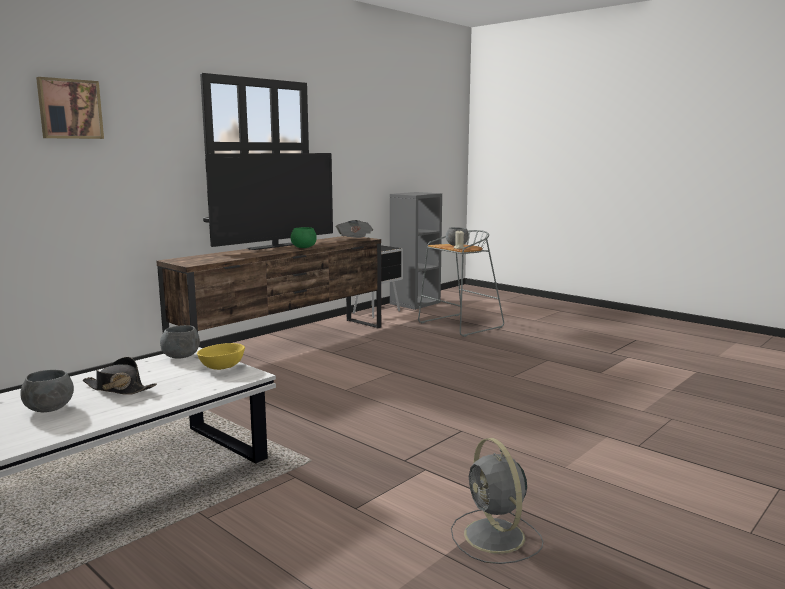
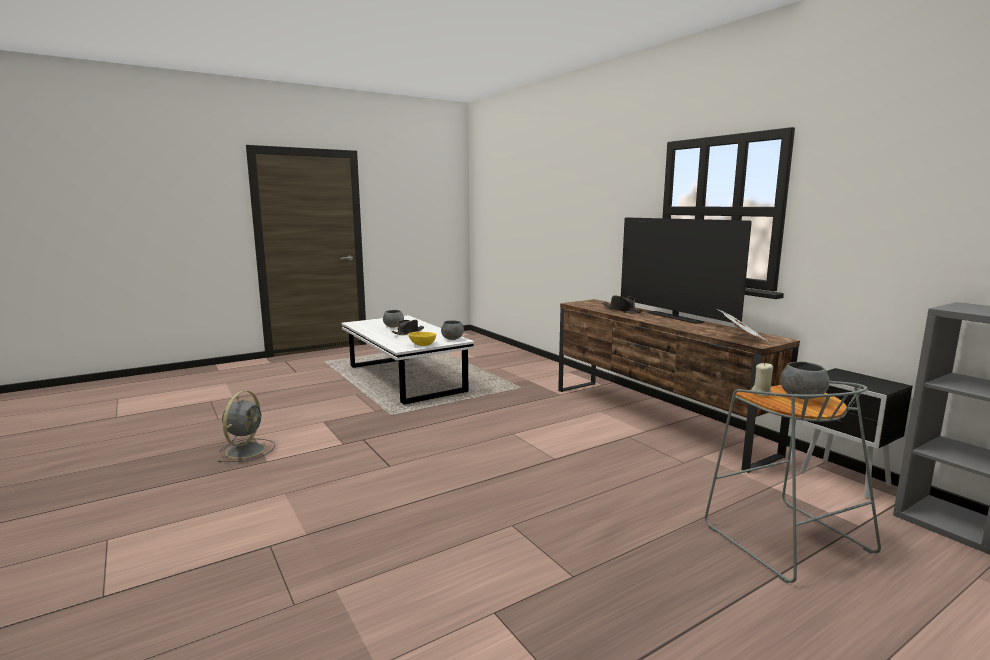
camera: 105 degrees right, 0 degrees up
(69, 109) = (583, 185): picture -> none
(241, 254) = (622, 310): none -> black hat
(304, 247) = (666, 323): green bowl -> none
(495, 537) = (247, 450): grey fan -> grey fan turned 105 degrees clockwise

